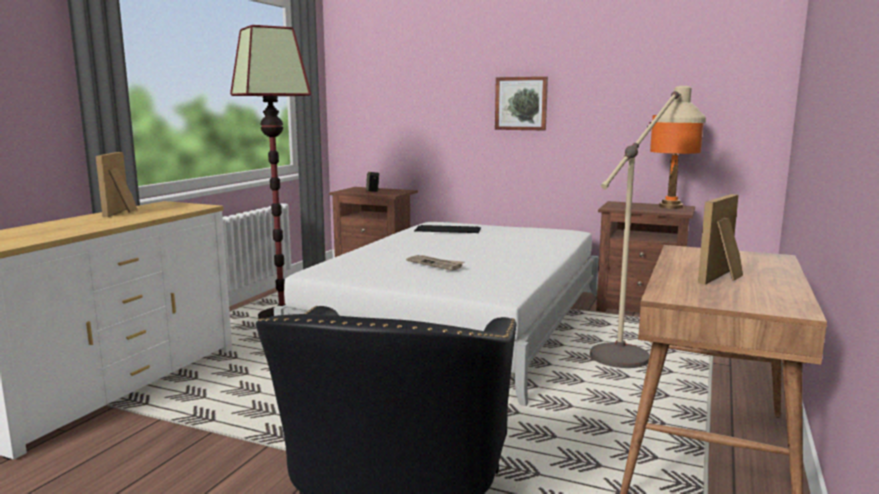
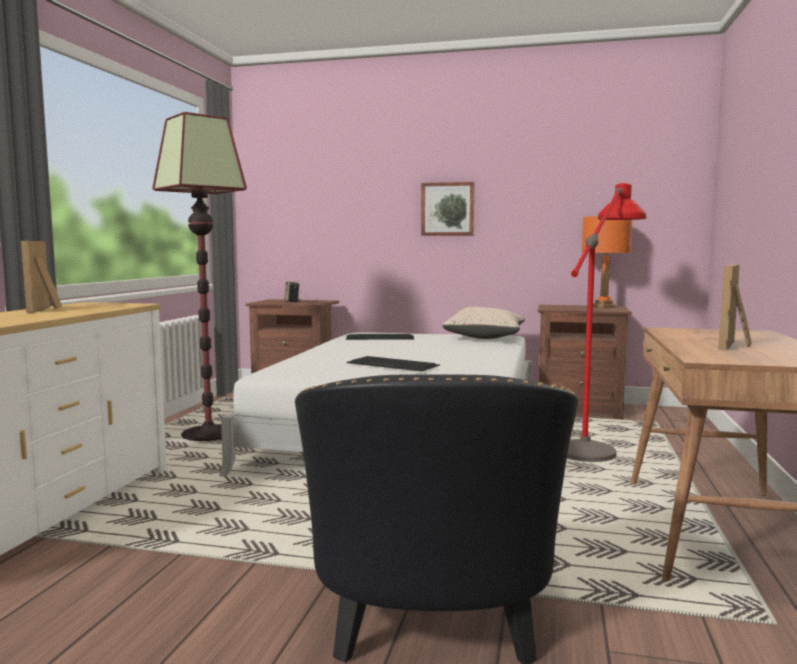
camera: 10 degrees left, 5 degrees down
(435, 264) = (393, 364): newspaper -> keyboard
(547, 233) = (485, 337): none -> beige pillow
(638, 346) = (597, 442): beige floor lamp -> red floor lamp

